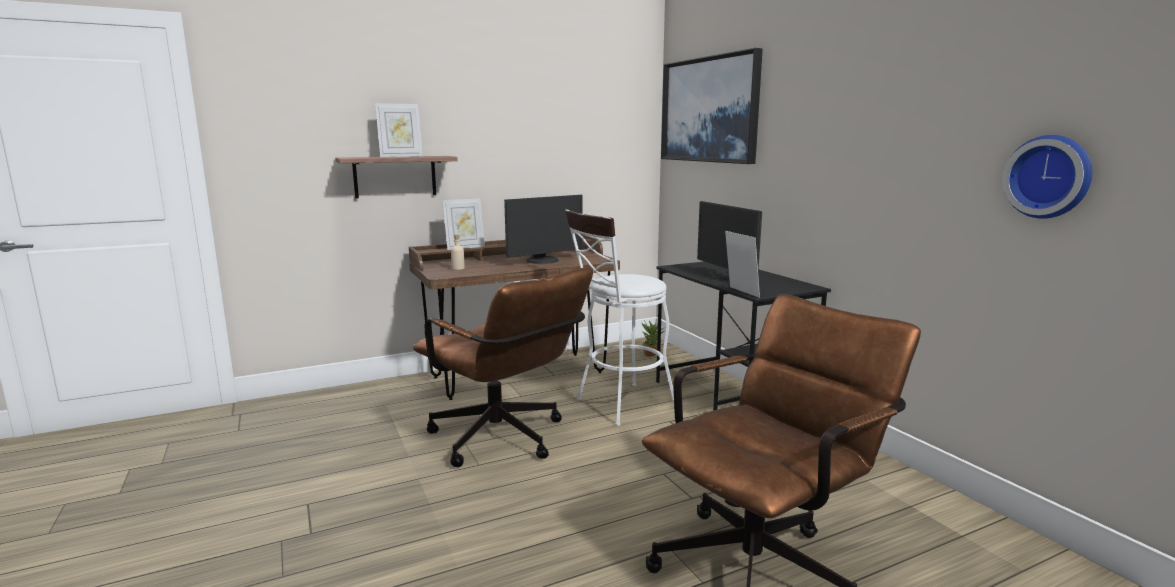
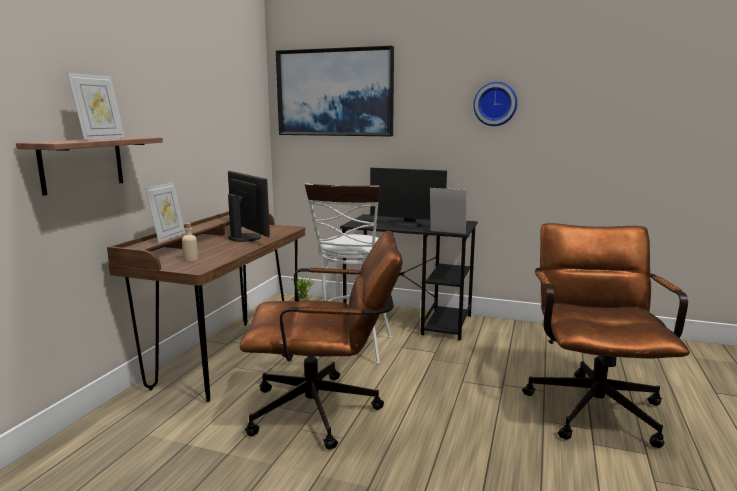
camera: 45 degrees left, 0 degrees up
(543, 261) = (246, 238): monitor -> monitor turned 45 degrees counterclockwise
(1049, 177) = (626, 137): wall clock -> wall clock (495, 104)

